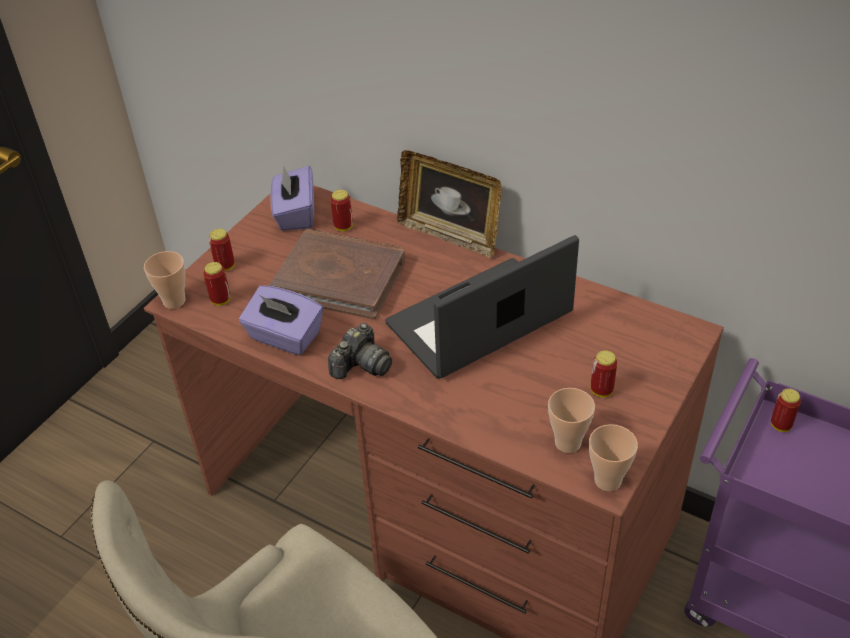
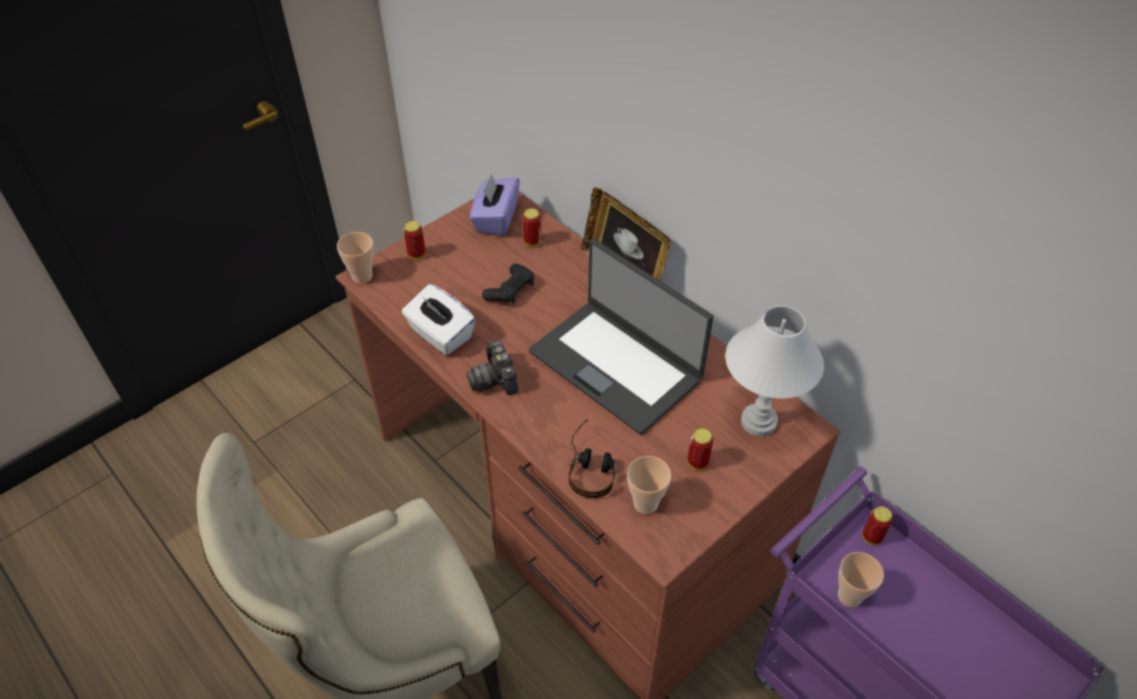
camera: 15 degrees right, 5 degrees up
(221, 300) = (401, 286): can -> none
(284, 337) = (440, 334): purple tissue box -> white tissue box
(340, 278) = (510, 290): brown book -> black game controller
(361, 365) = (495, 379): camera -> camera turned 105 degrees clockwise
(480, 321) = (616, 364): laptop -> laptop turned 120 degrees counterclockwise
(498, 422) = (592, 466): none -> headphones
(608, 480) = (666, 550): cup -> cup (849, 596)
(643, 339) = (758, 422): none -> white table lamp

